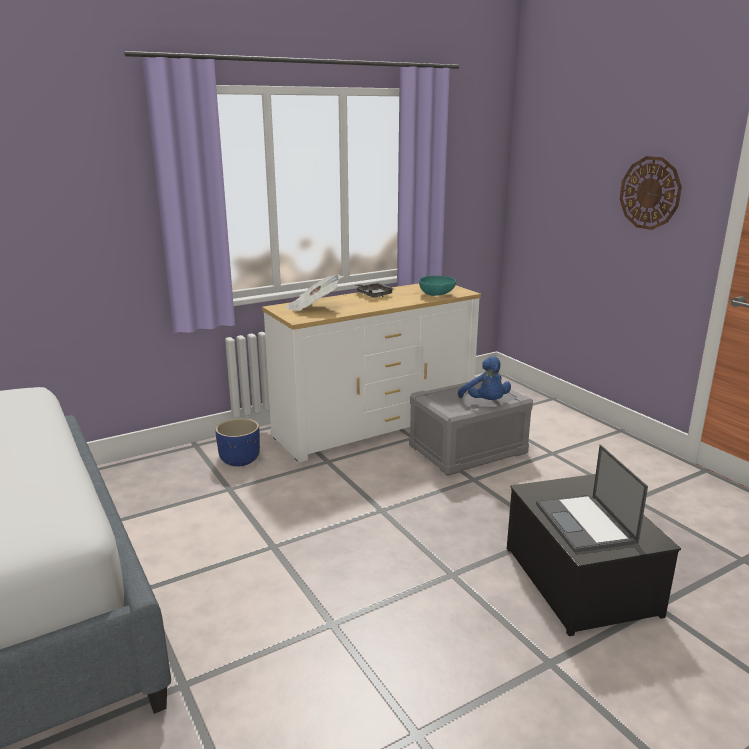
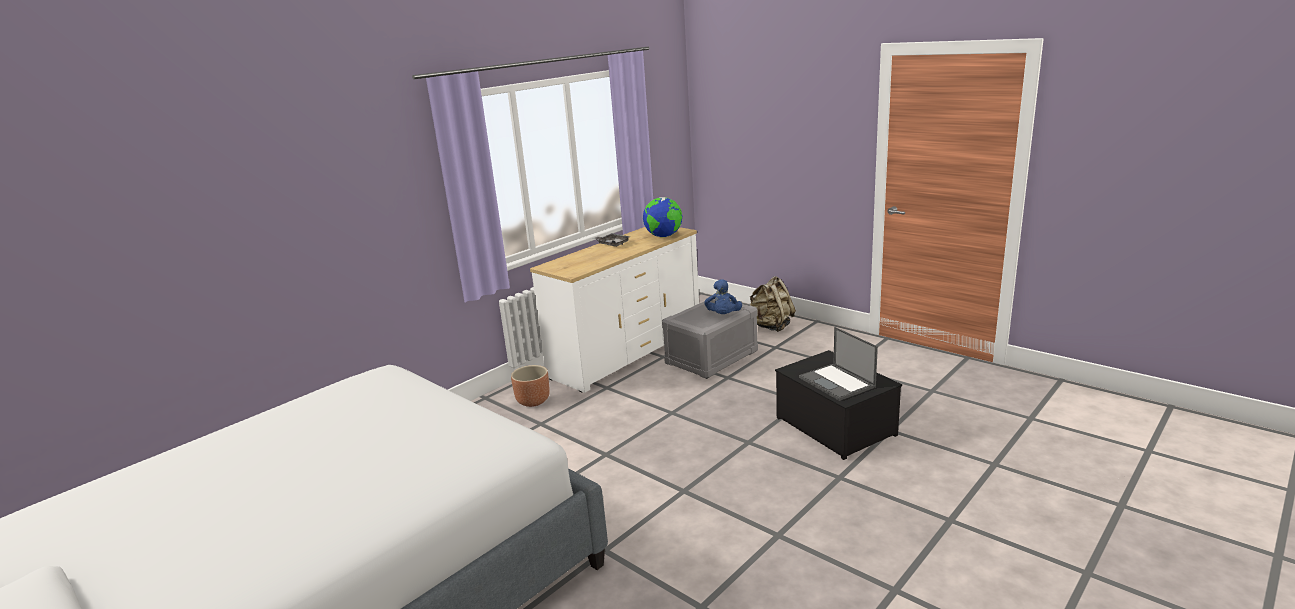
camera: 15 degrees left, 0 degrees up
(240, 460) = (533, 401): blue planter -> brown planter
(313, 308) = (574, 262): newspaper -> none
(437, 295) = (663, 236): turquoise bowl -> globe
(485, 402) = (723, 316): blue plush toy -> blue plush toy turned 45 degrees clockwise
(560, 426) = (771, 327): none -> beige backpack
(650, 193) = (814, 136): wall clock -> none

